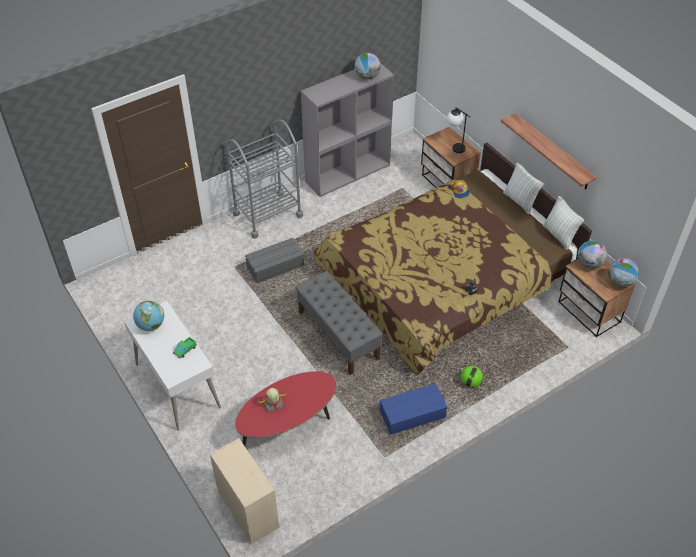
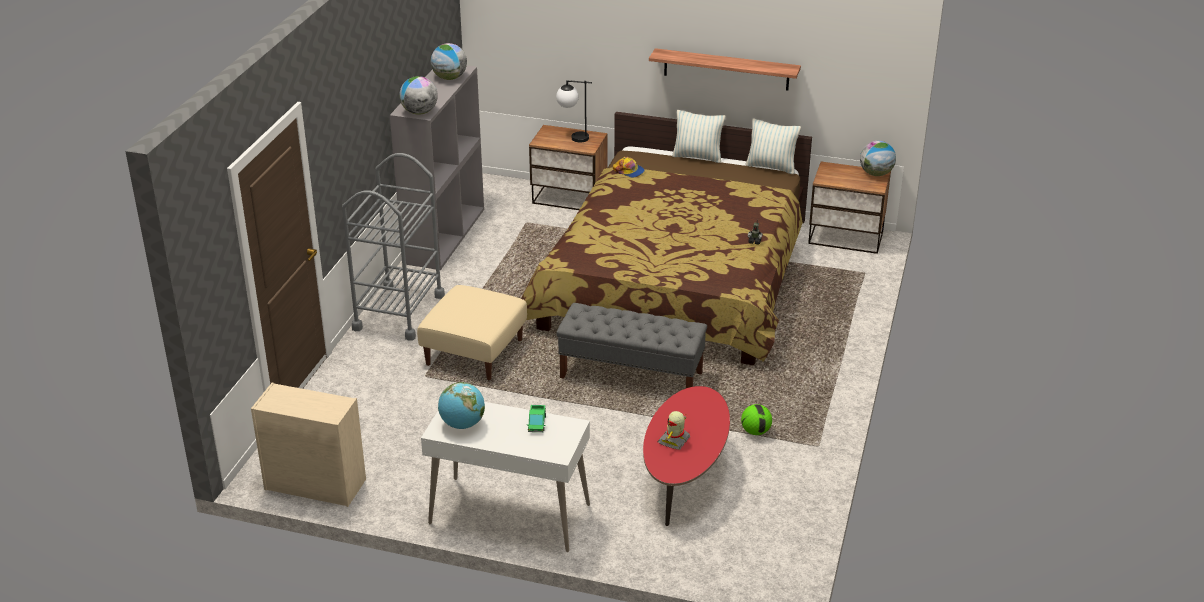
camera: 40 degrees left, 15 degrees down
(247, 509) = (743, 570): beige dresser -> beige dresser (314, 484)
(276, 266) = (474, 352): grey storage box -> beige ottoman
(413, 414) = (796, 398): blue storage box -> none
(470, 382) = (815, 345): football -> football (755, 432)
(589, 264) = (831, 172): globe -> globe (419, 112)

